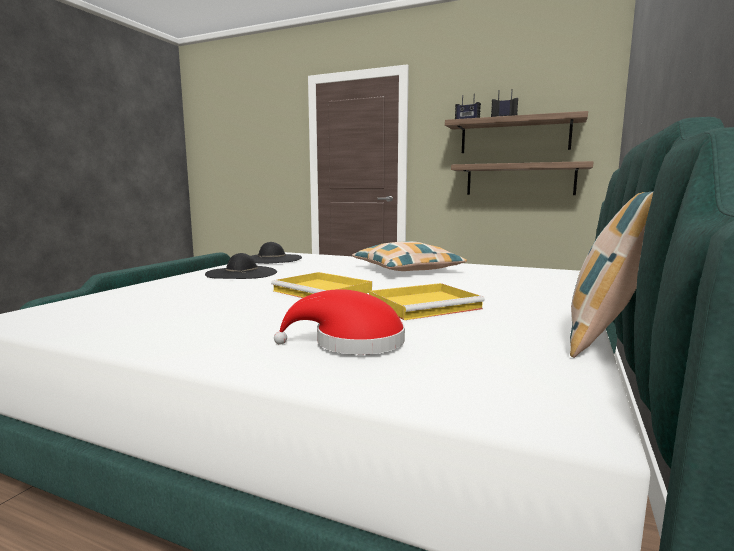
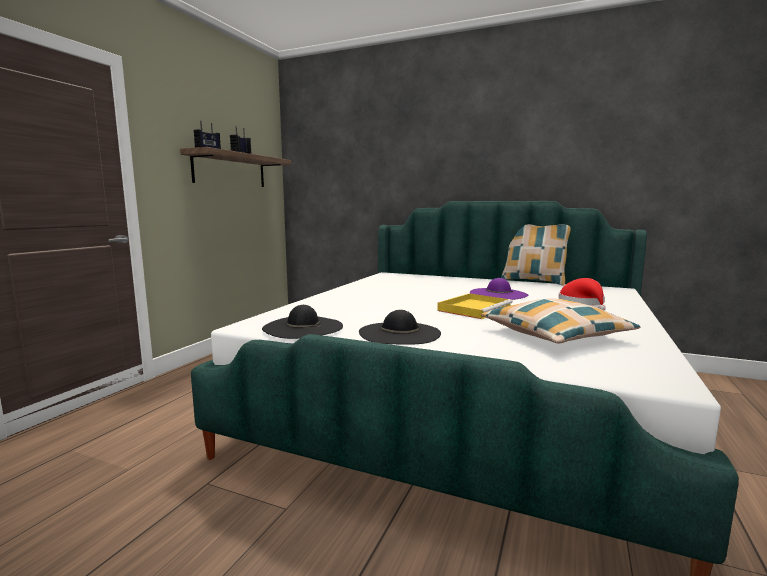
camera: 90 degrees left, 0 degrees up
(406, 270) = (378, 294): pillow -> pillow (554, 335)
(425, 305) = (498, 294): yellow tray -> purple hat
(520, 179) = (238, 211): shelf -> none

